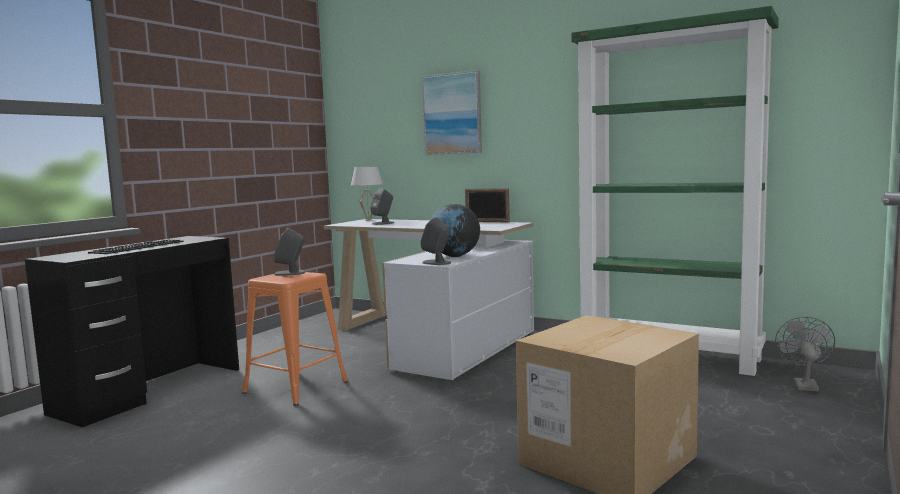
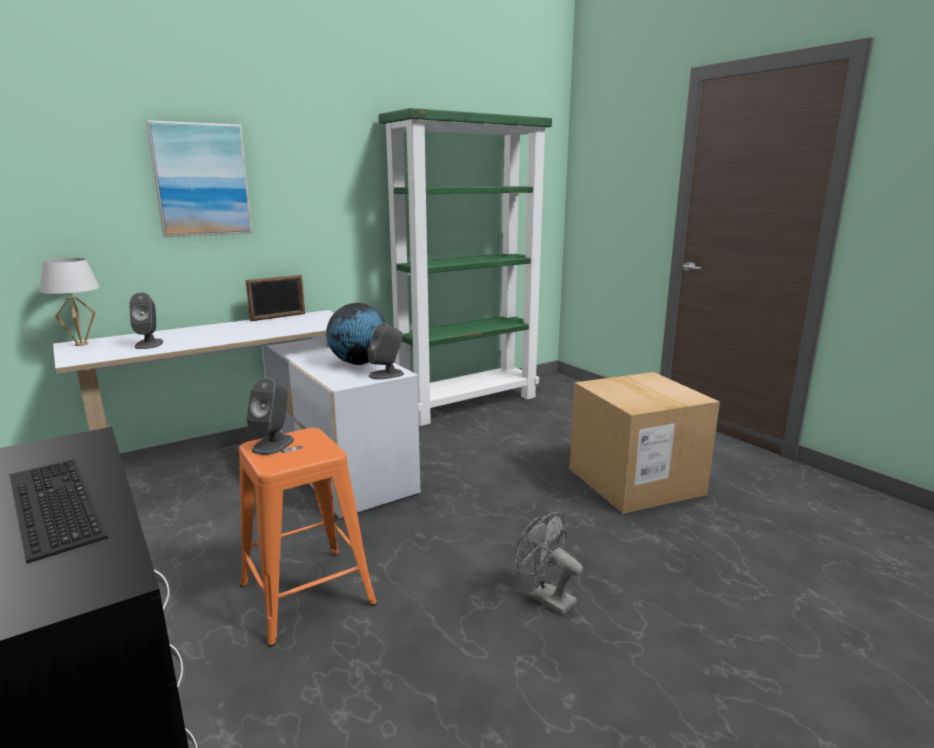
camera: 65 degrees left, 10 degrees up
(803, 384) = (561, 392): grey fan -> grey fan (545, 597)

